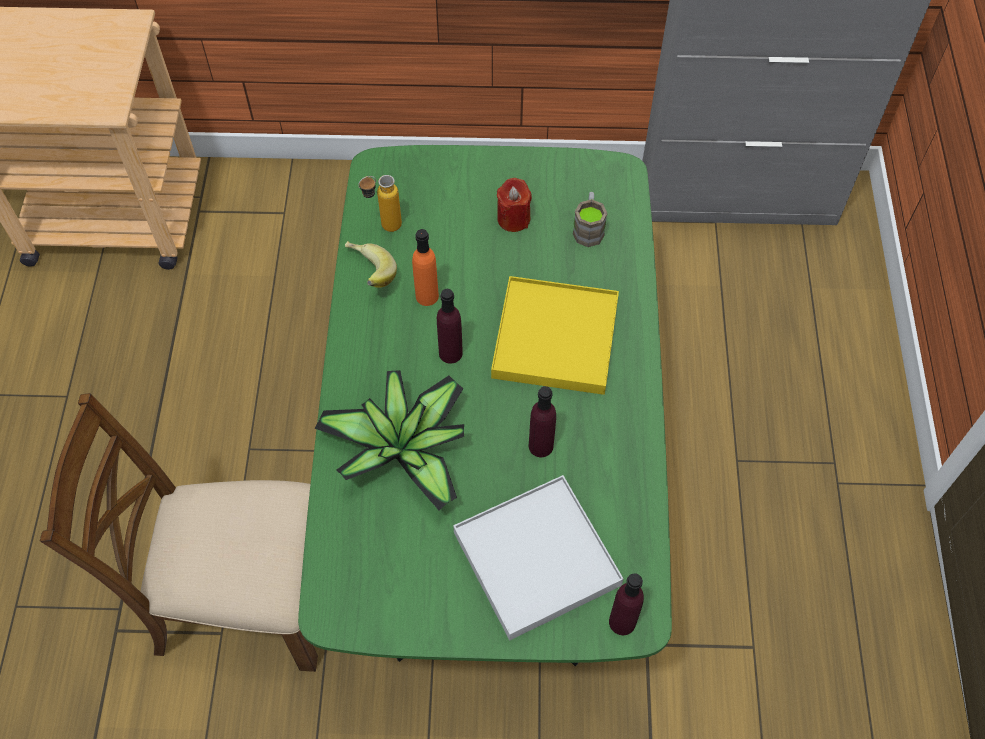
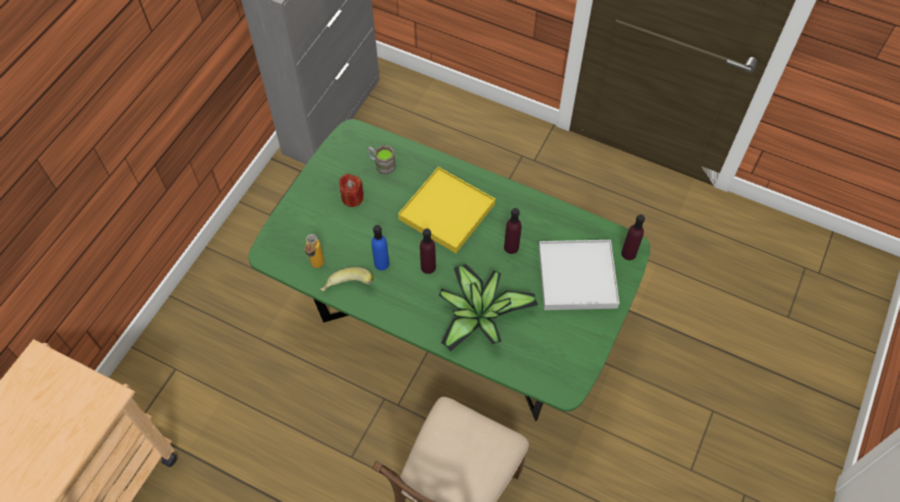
camera: 65 degrees left, 0 degrees up
(427, 296) = (381, 263): orange bottle -> blue bottle

